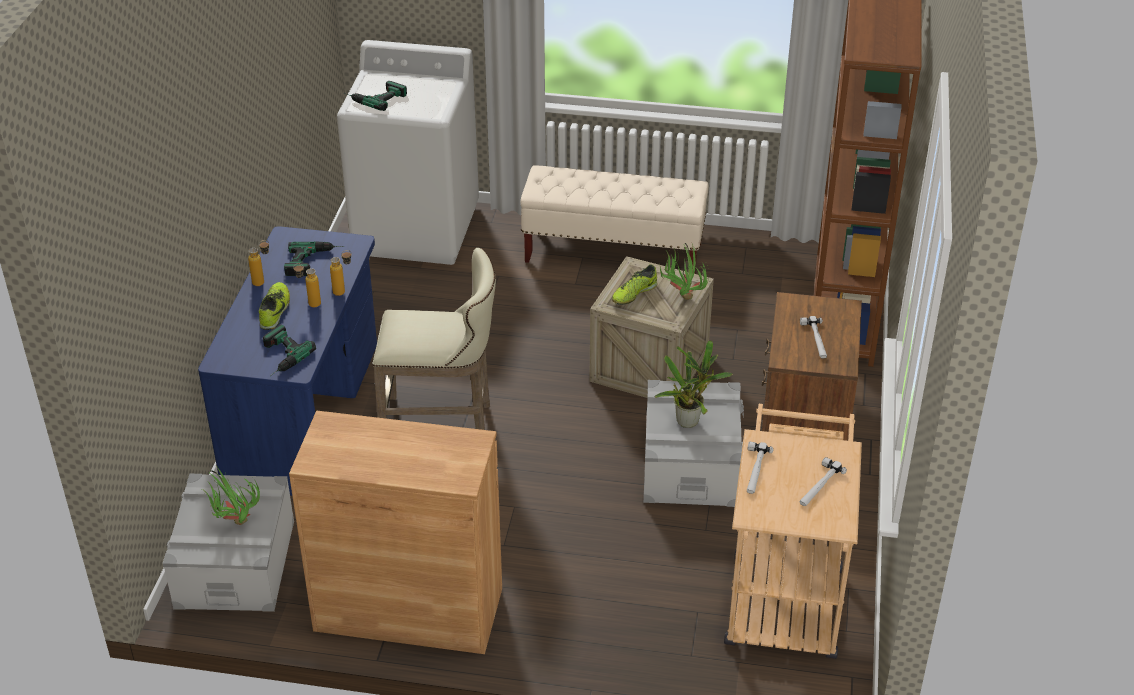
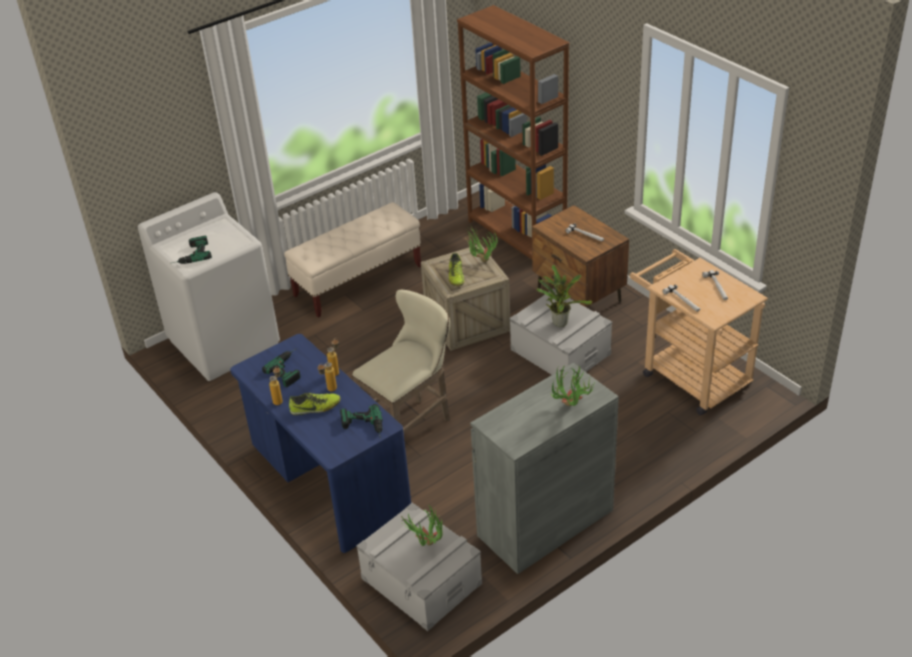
camera: 45 degrees left, 0 degrees up
(275, 310) = (315, 408): shoe -> shoe turned 120 degrees clockwise
(408, 609) = (545, 523): brown cabinet -> grey cabinet
(414, 470) = (570, 408): none -> potted plant

